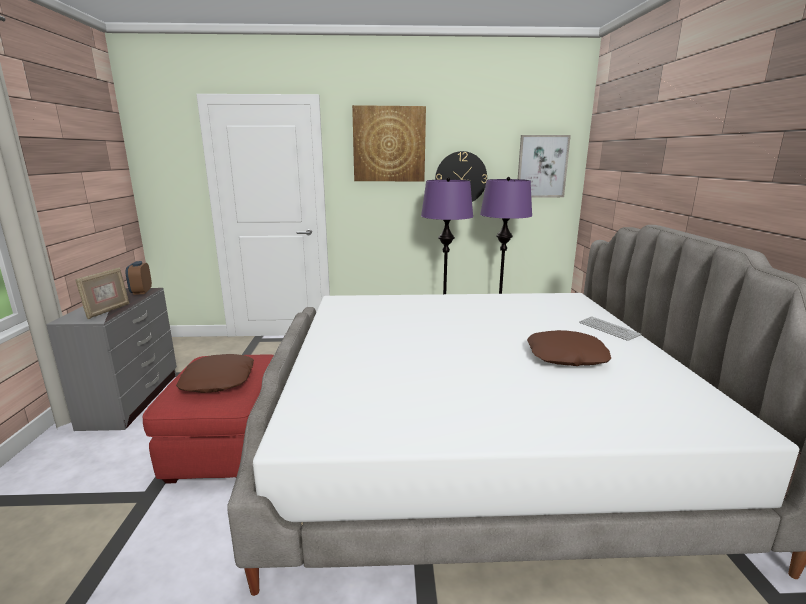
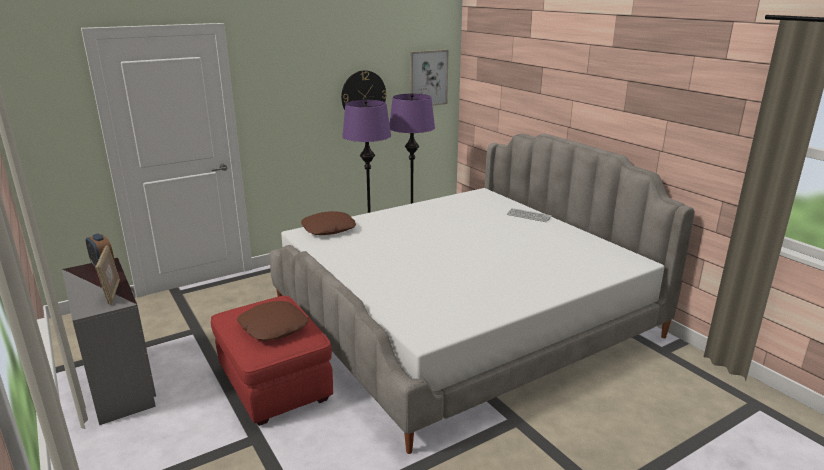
camera: 30 degrees left, 5 degrees up
(389, 144) = (297, 69): picture -> none
(566, 356) = (522, 242): brown pillow -> brown pillow (328, 229)

